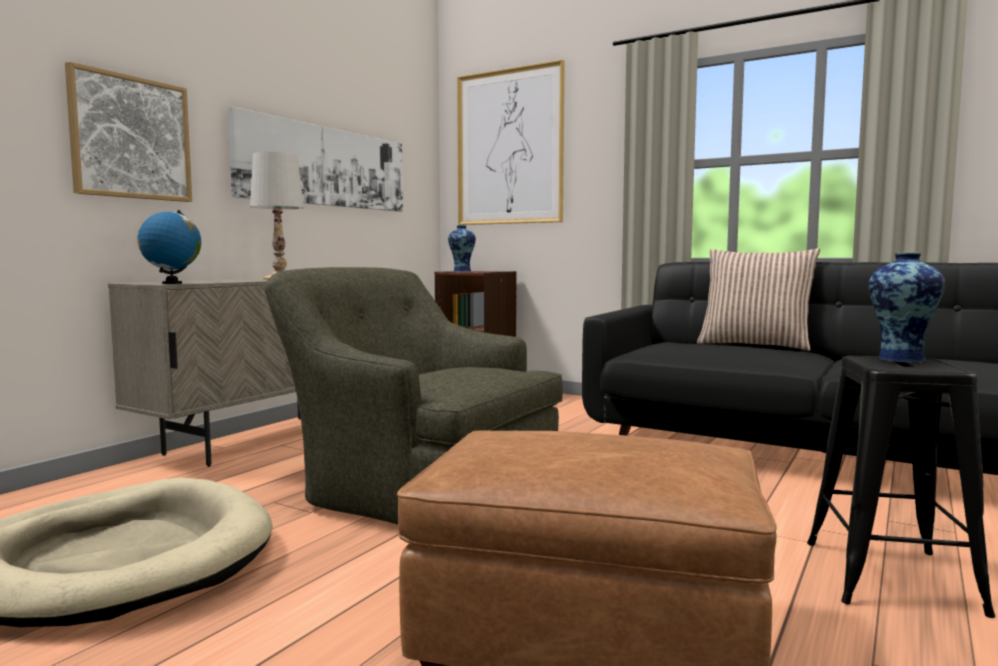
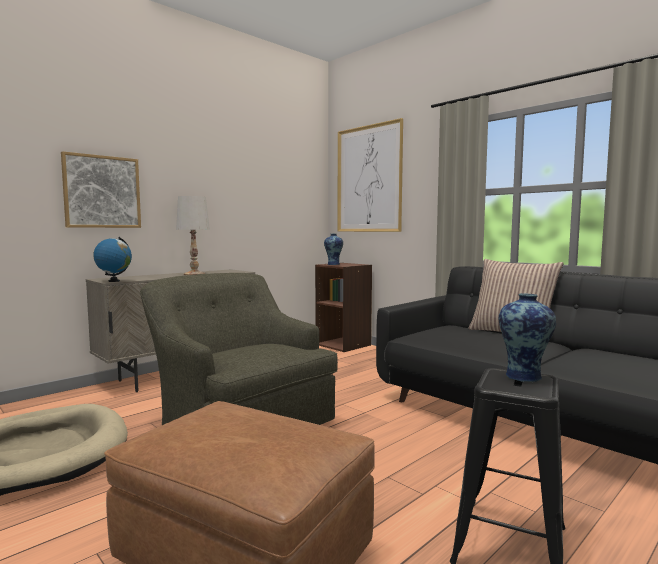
camera: 15 degrees right, 0 degrees up
(325, 167) = (238, 199): picture -> none

